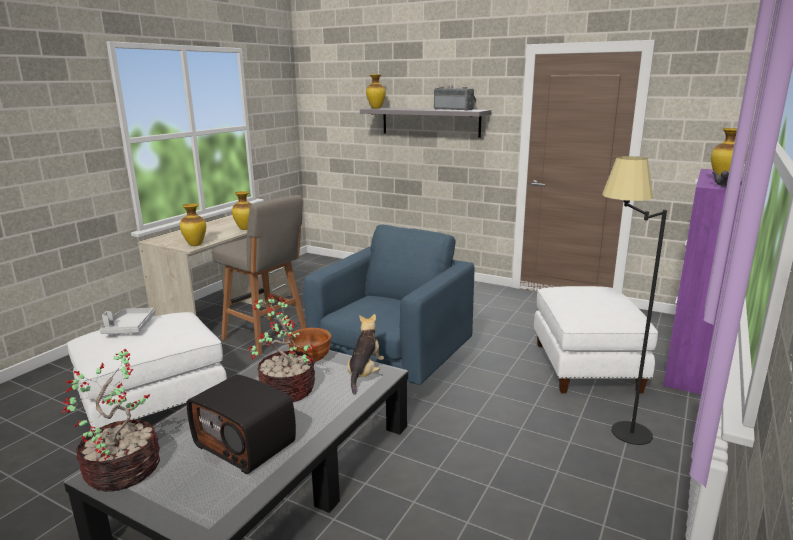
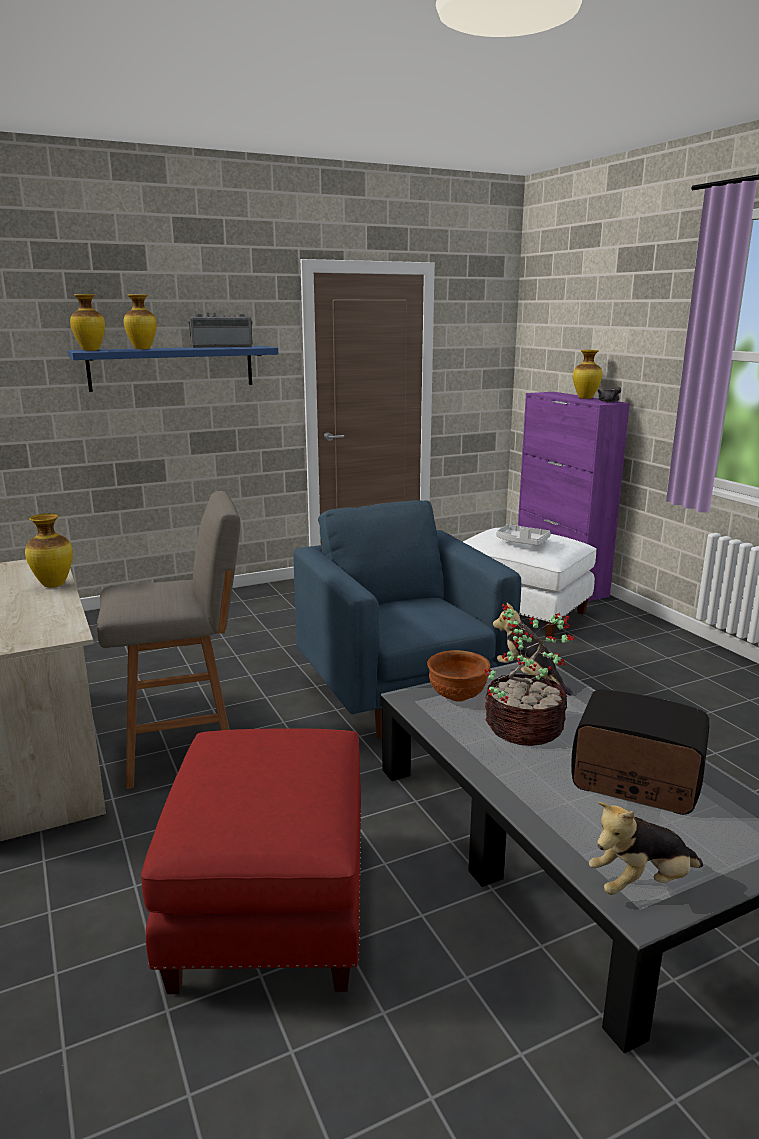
camera: 55 degrees left, 0 degrees up
(124, 469) = (641, 883): potted plant -> plush toy
(129, 327) = (240, 780): grey tray -> grey tray (522, 542)
(154, 406) = (273, 907): white ottoman -> red ottoman
(195, 245) = (63, 629): vase -> vase (142, 349)
(246, 443) = (634, 781): radio -> radio turned 135 degrees counterclockwise
(430, 122) = (172, 368): grey shelf -> blue shelf
(613, 427) = (624, 643): black floor lamp -> none

